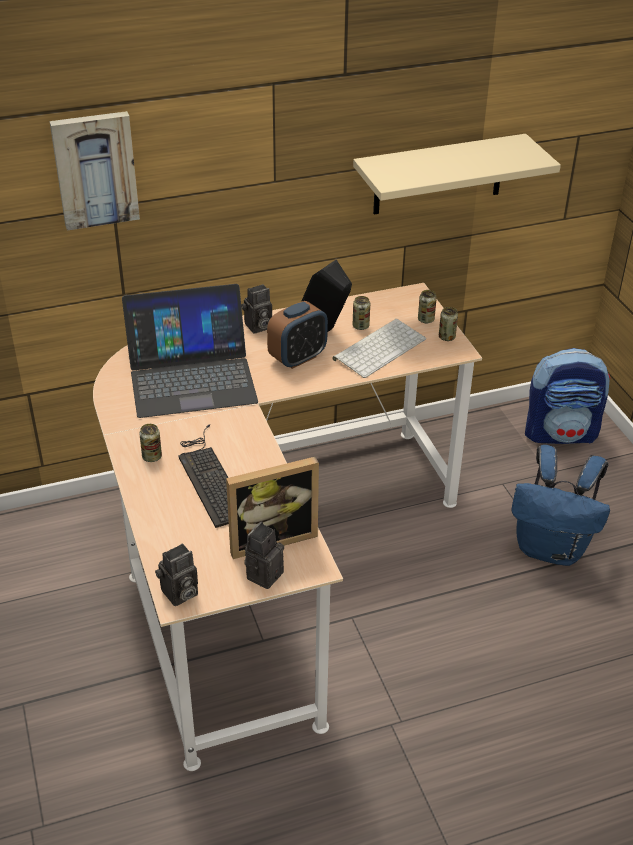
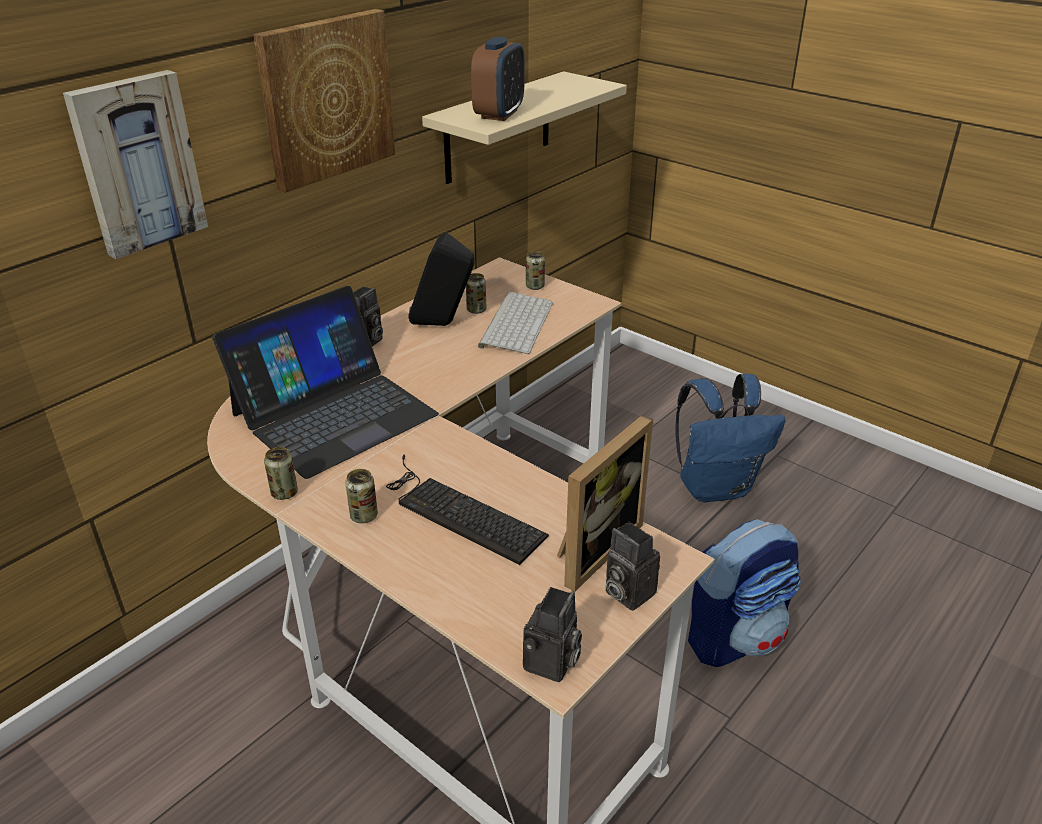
camera: 30 degrees left, 5 degrees down
(259, 138) = (326, 98): none -> picture
(264, 573) = (626, 592): camera -> camera turned 45 degrees counterclockwise
(297, 358) = (439, 357): alarm clock -> alarm clock (499, 114)
(446, 337) = (570, 295): can -> can (284, 493)
(561, 433) = (637, 387): backpack -> backpack (735, 636)

